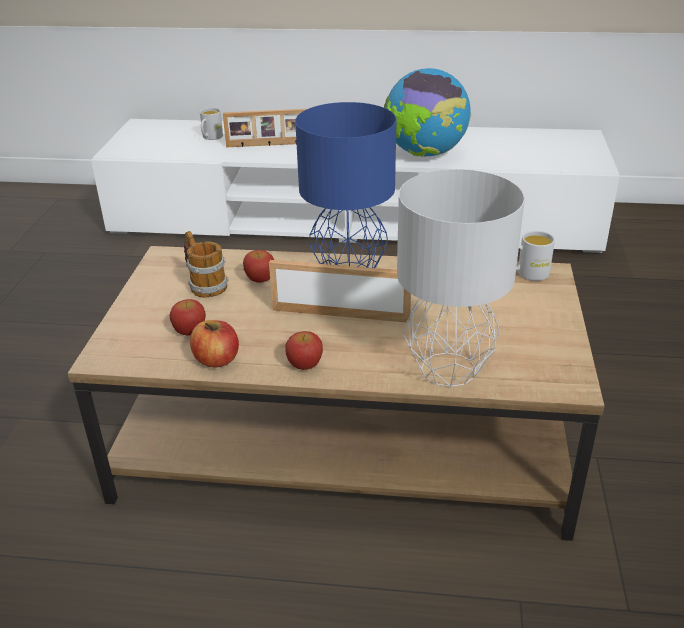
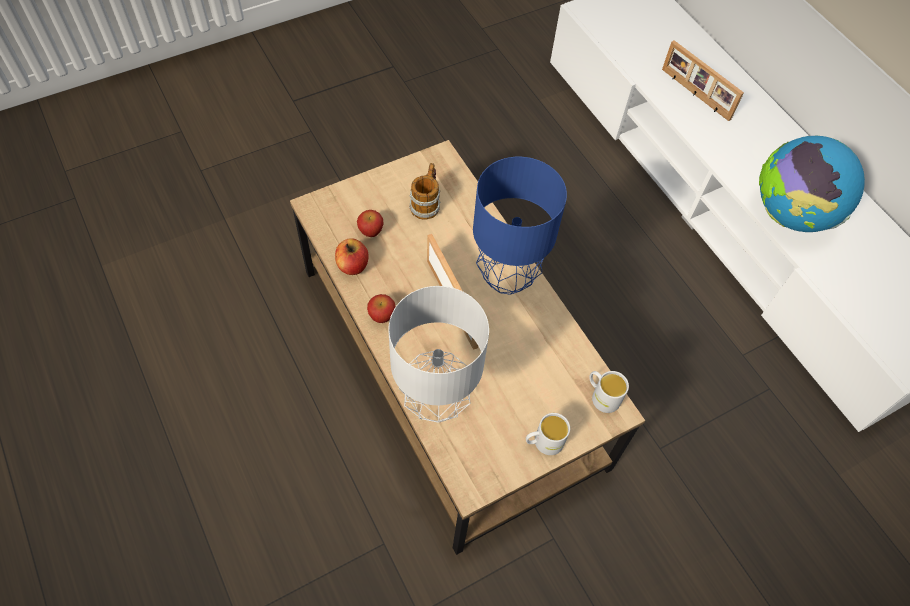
camera: 50 degrees right, 25 degrees up
(211, 137) = (668, 48): white mug -> white mug (543, 442)
(260, 279) = (457, 230): apple -> none

